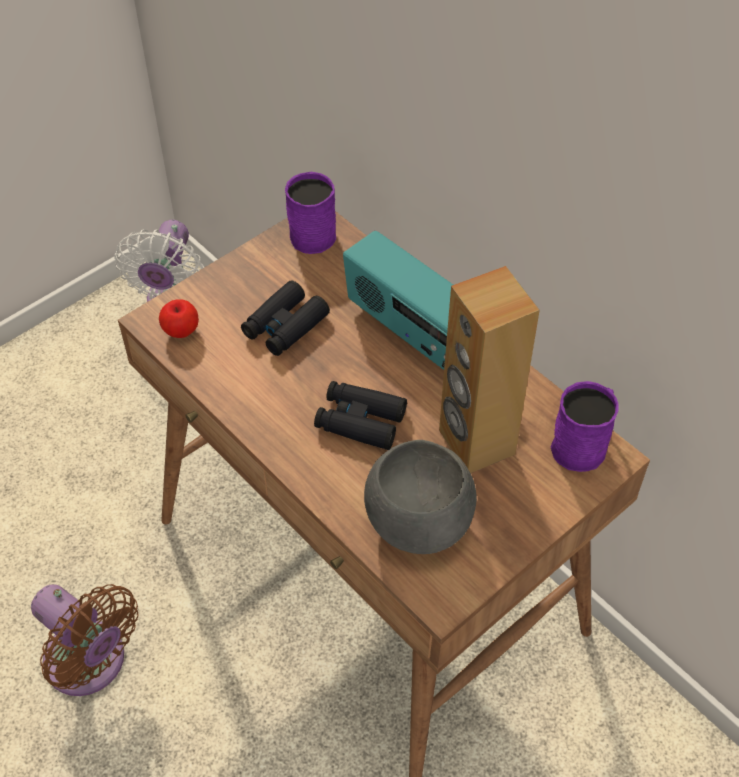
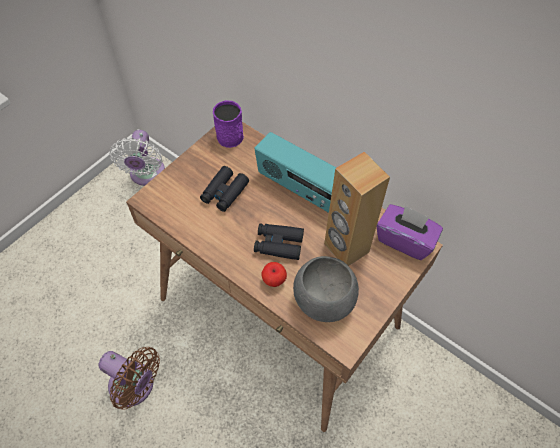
camera: 10 degrees left, 5 degrees up
(181, 330) = (165, 203): apple -> apple (274, 279)
(583, 443) = (404, 240): purple mug -> purple tissue box

